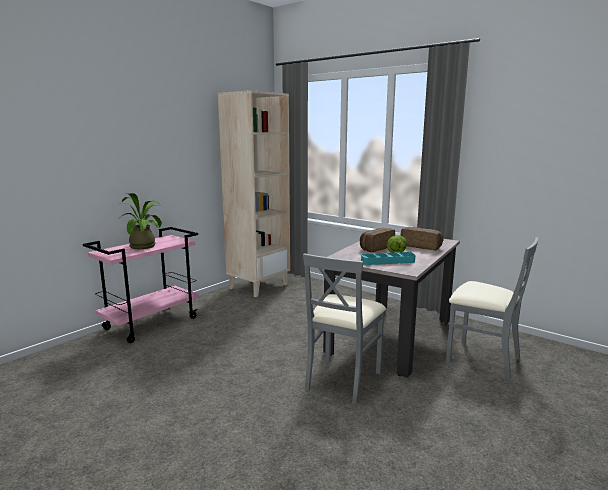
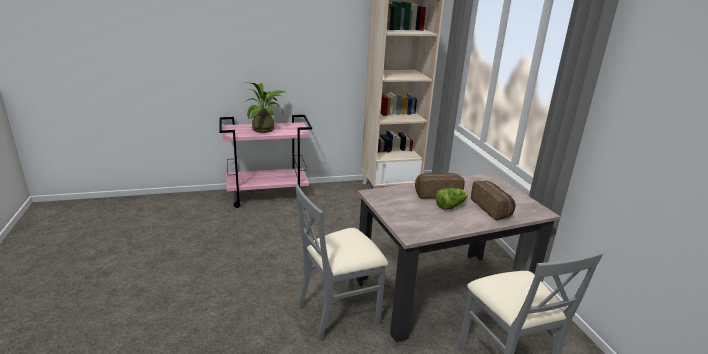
camera: 35 degrees right, 10 degrees up
(388, 261) = (414, 215): turquoise tray -> none

